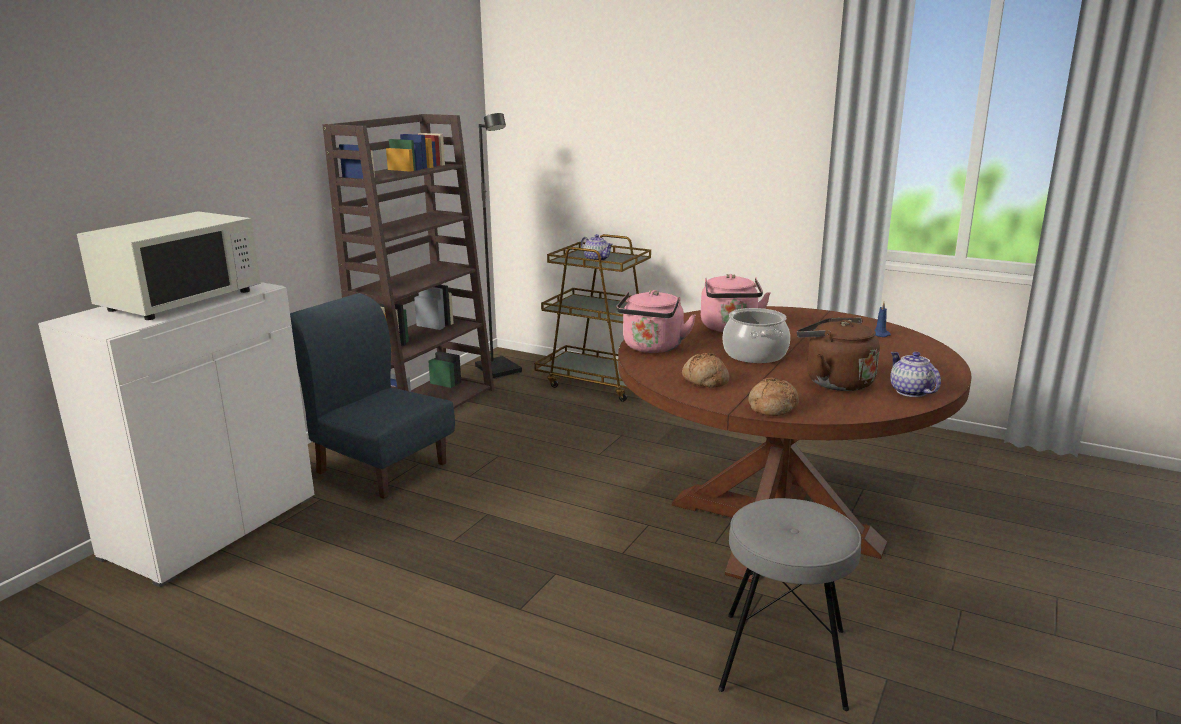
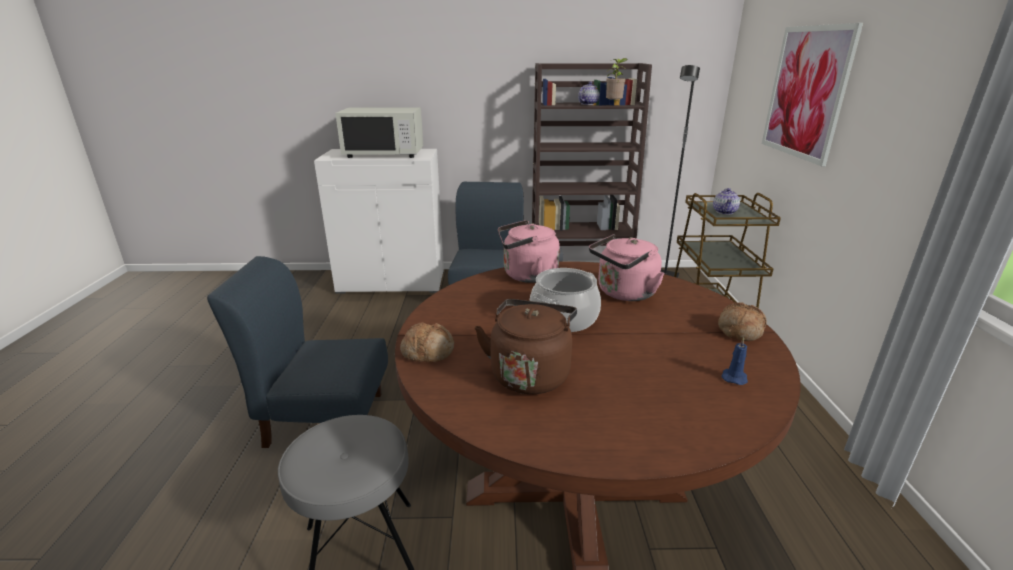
camera: 60 degrees right, 5 degrees up
(432, 168) = (614, 105): none -> potted plant
(525, 651) = (325, 418): none -> blue chair
(632, 132) = (806, 92): none -> picture
(704, 380) = (470, 310): bread -> bread (739, 330)
(910, 391) = (546, 429): teapot -> teapot (588, 104)

